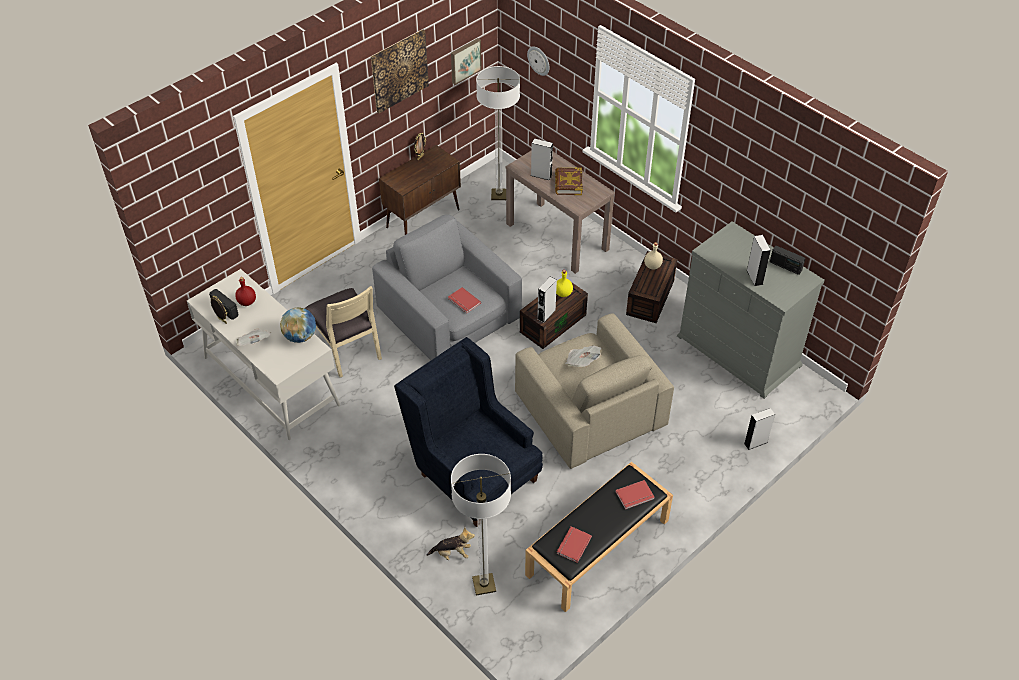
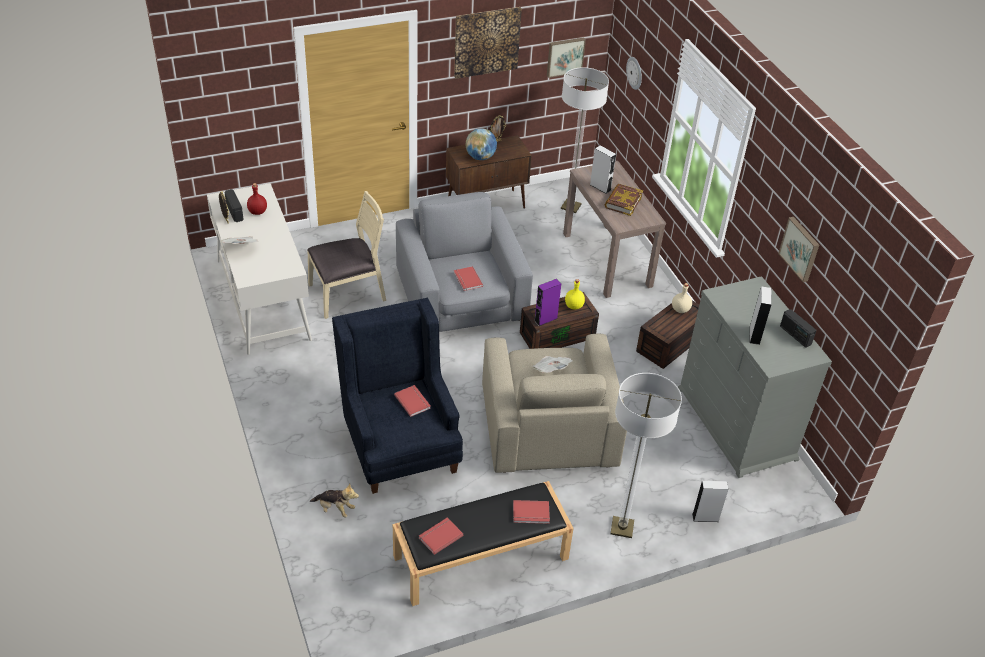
camera: 20 degrees right, 5 degrees down
(300, 336) = (286, 255): globe -> globe (480, 157)
(347, 347) = (348, 293): beige chair -> beige chair turned 105 degrees counterclockwise
(484, 433) = (413, 401): none -> red book
(484, 585) = (348, 549): floor lamp -> floor lamp (622, 528)
(546, 314) = (545, 319): grey speaker -> purple speaker
(770, 192) = (800, 248): none -> picture

